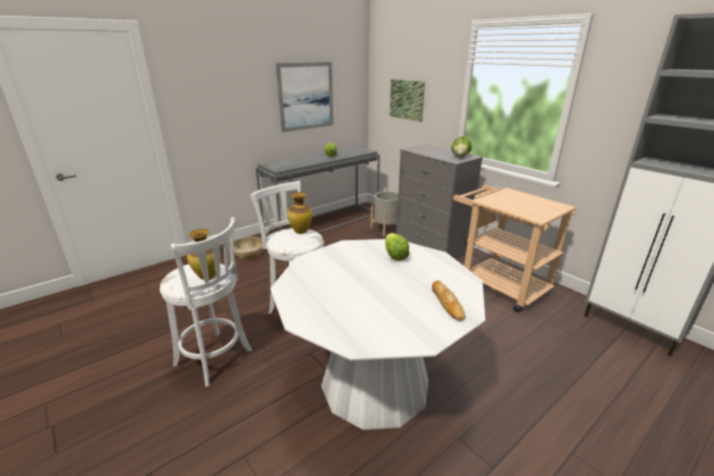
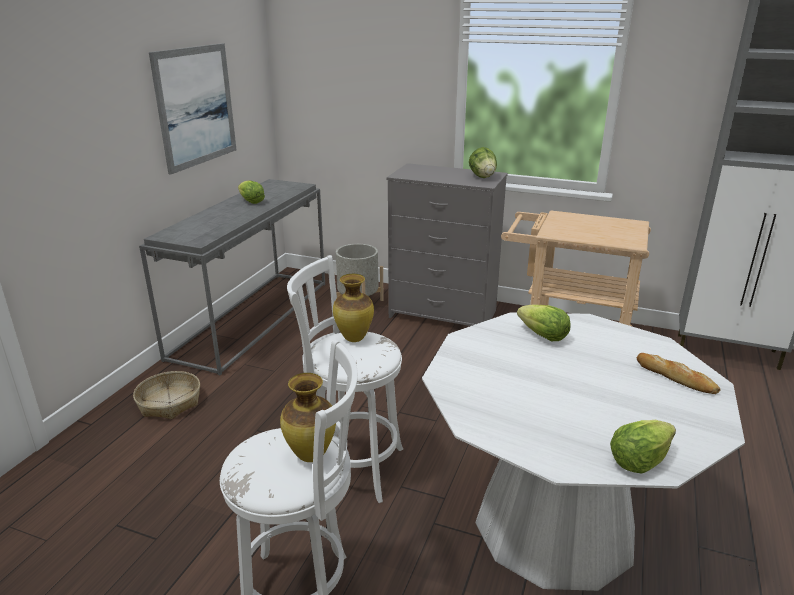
camera: 30 degrees left, 0 degrees up
(347, 336) = (638, 461): none -> lettuce
(406, 99) = (353, 98): picture -> none

